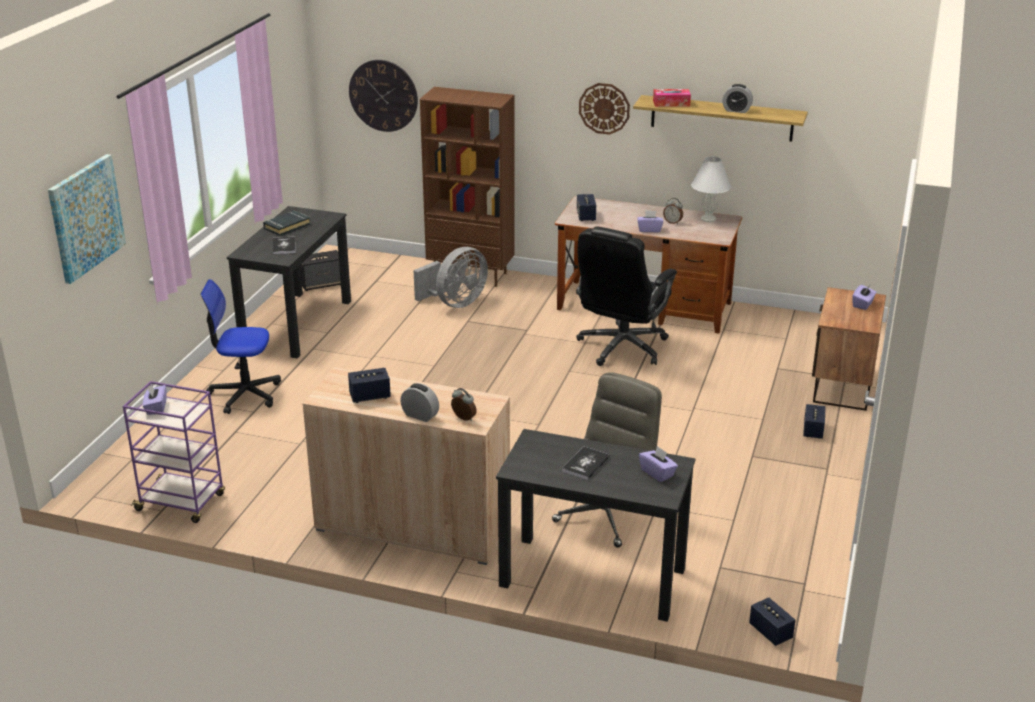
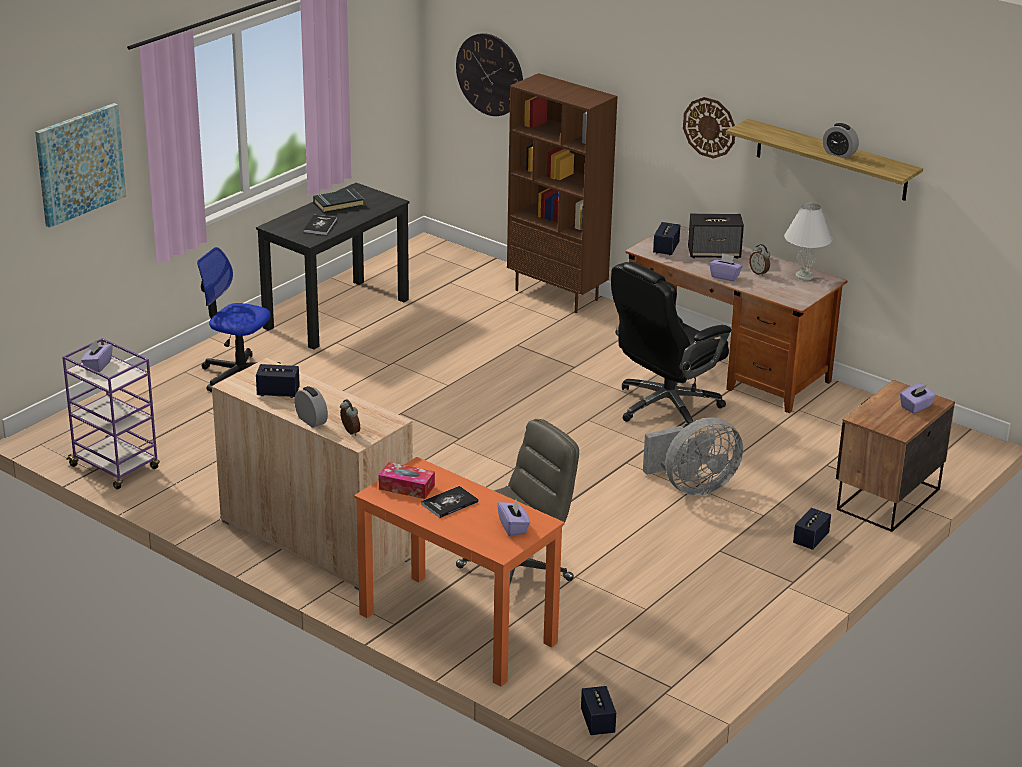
camera: 20 degrees right, 0 degrees up
(322, 284) = (391, 275): speaker -> speaker (714, 253)
(455, 303) = (517, 323): grey fan -> grey fan (693, 487)
(592, 577) = (456, 628): black desk -> orange desk
(671, 103) = (772, 134): tissue box -> tissue box (406, 487)

